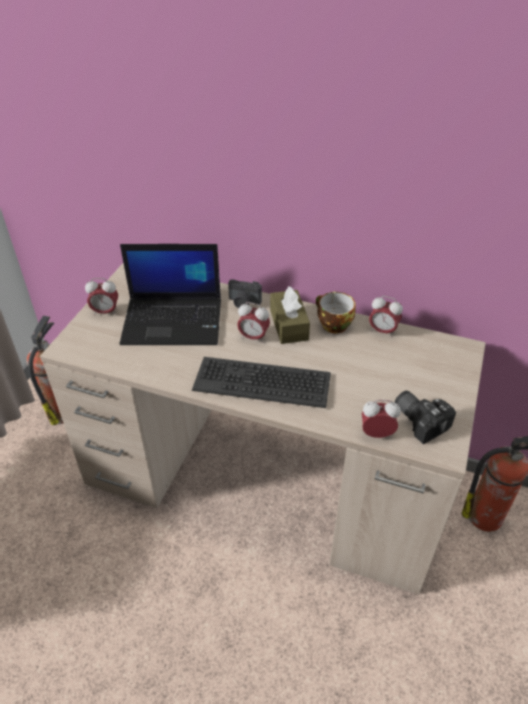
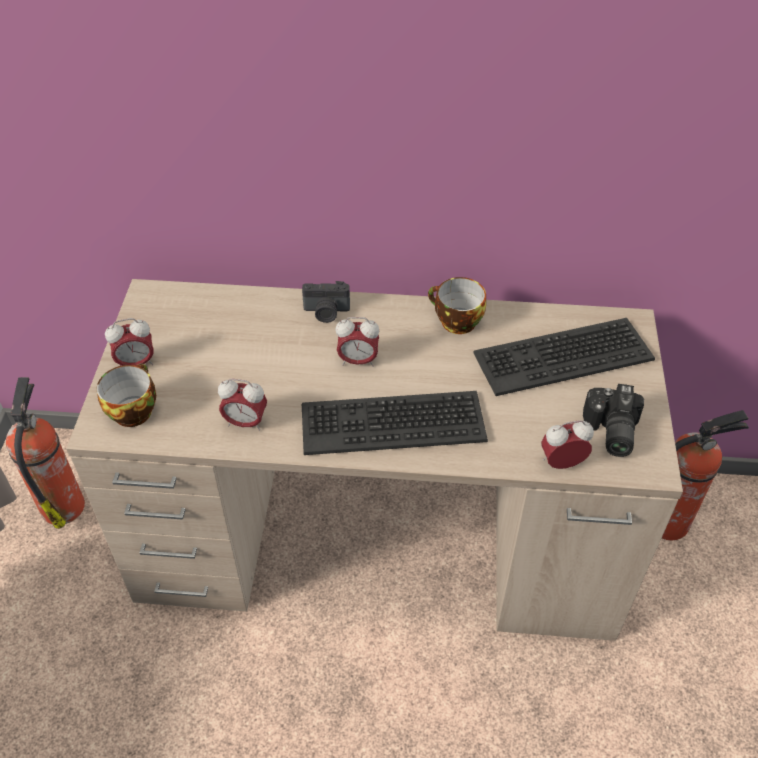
camera: 15 degrees left, 5 degrees up
(91, 340) = (133, 410): none -> cup
(174, 321) = (240, 357): laptop -> none
(289, 325) = (398, 333): brown tissue box -> none
(382, 331) = (522, 319): alarm clock -> alarm clock (245, 422)
(403, 361) = (562, 356): none -> keyboard
(421, 420) = (609, 432): camera -> camera turned 120 degrees counterclockwise

